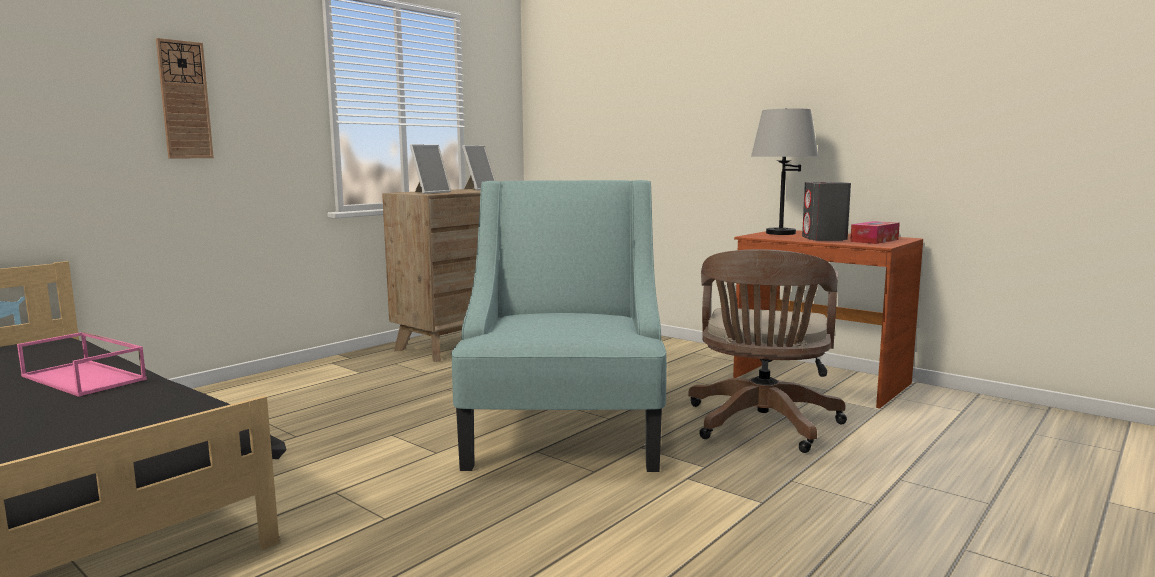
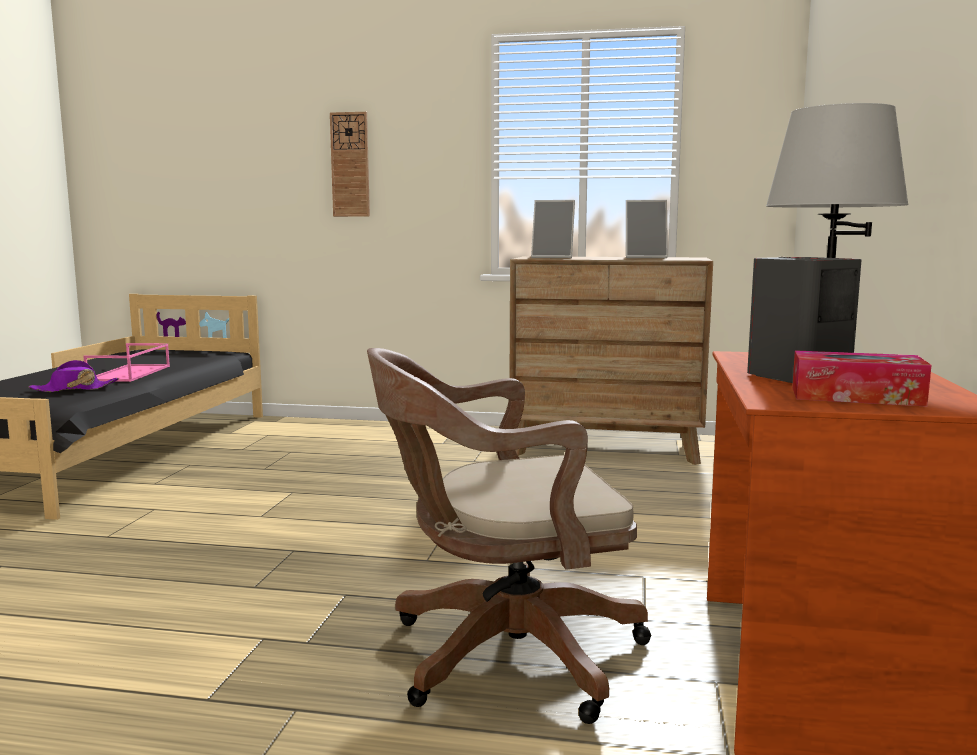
camera: 60 degrees right, 0 degrees up
(126, 402) = (74, 389): none -> purple hat
(564, 428) = (372, 547): turquoise armchair -> none

